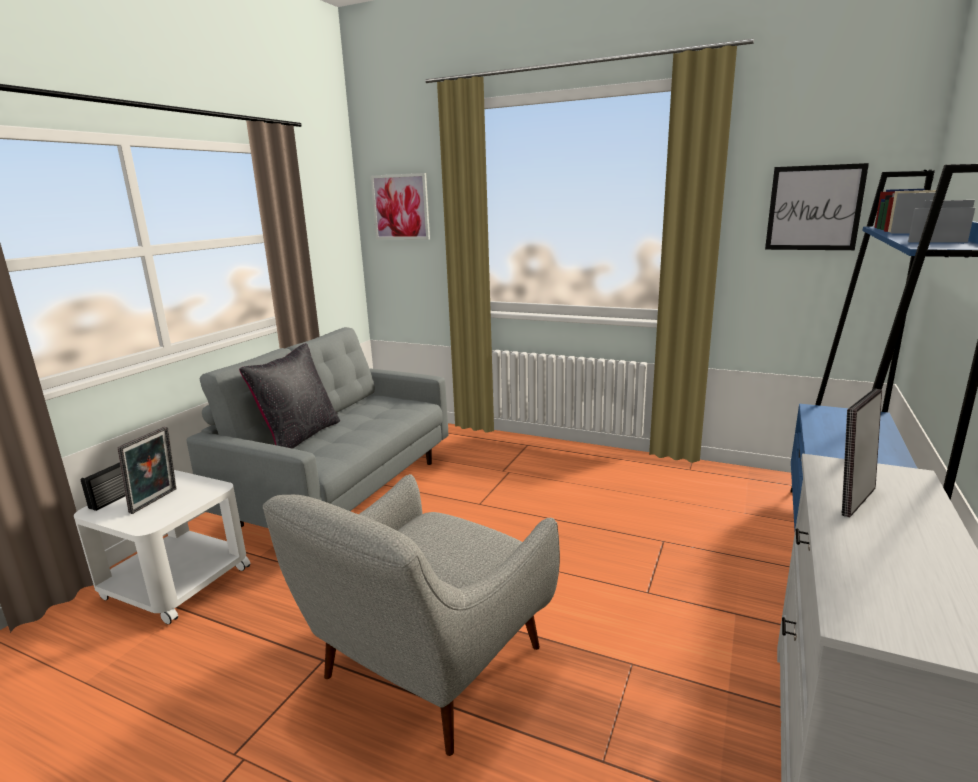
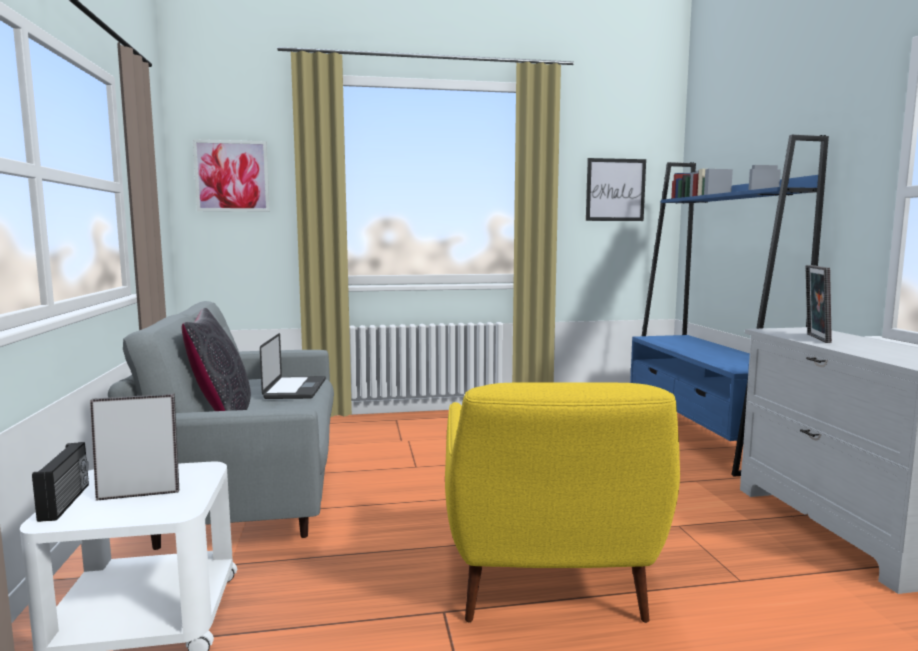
camera: 35 degrees left, 10 degrees down
(156, 501) = (139, 493): picture frame -> picture frame turned 90 degrees counterclockwise
(388, 414) = (295, 389): none -> laptop
(426, 670) = (547, 582): grey armchair -> yellow armchair

